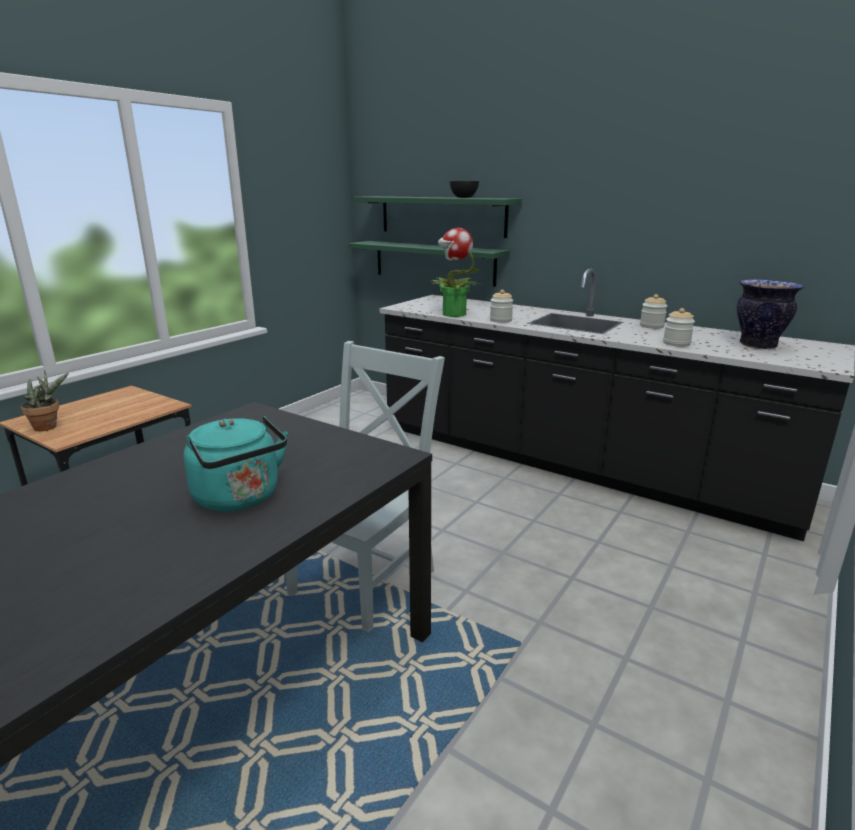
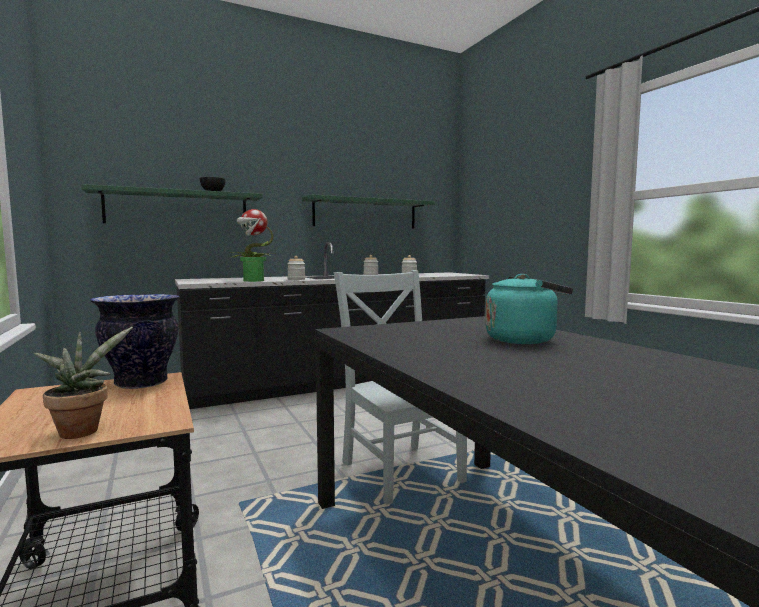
camera: 60 degrees left, 15 degrees down
(433, 262) = (170, 250): green shelf -> green shelf (365, 214)
(758, 345) = (432, 274): vase -> vase (142, 383)

